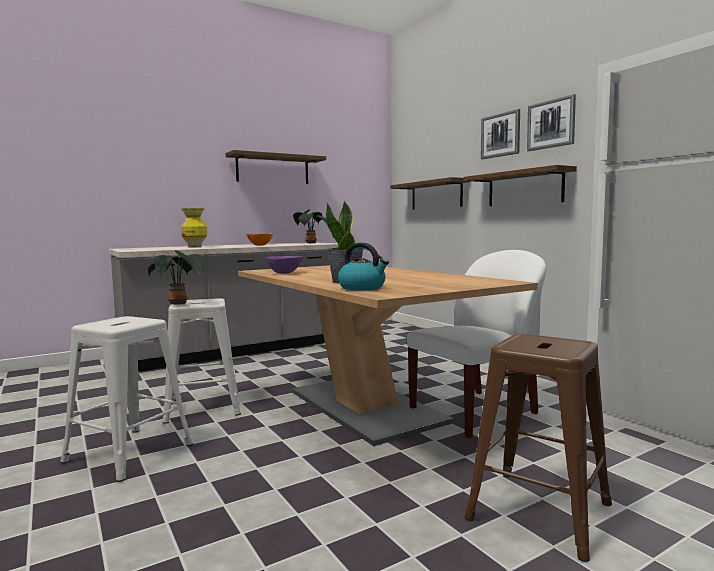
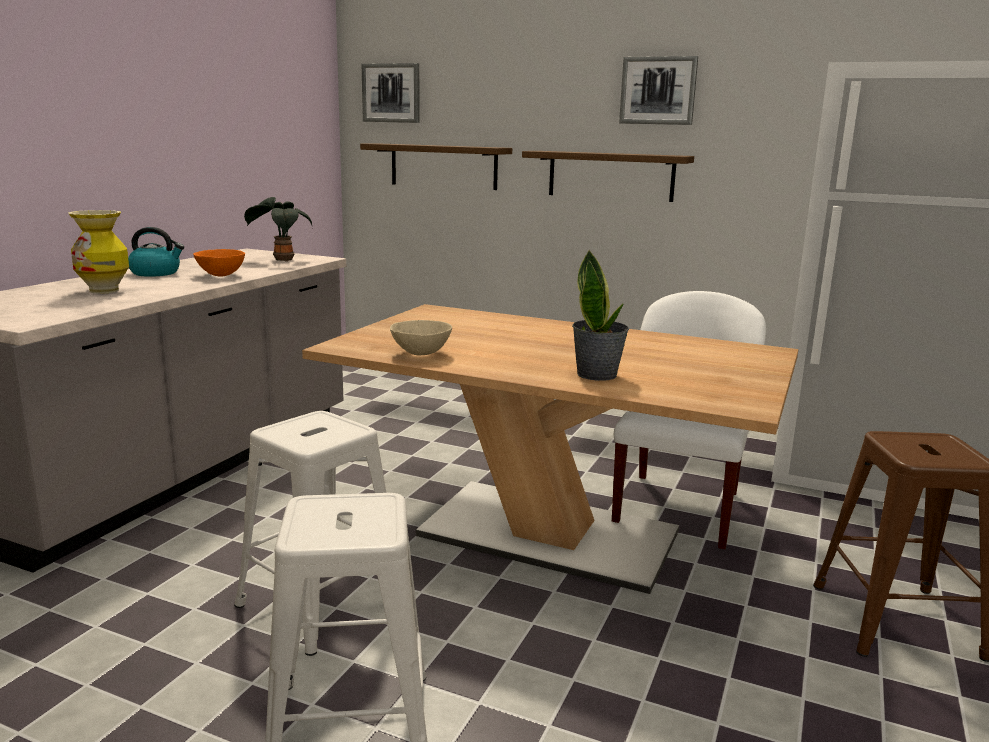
camera: 35 degrees left, 10 degrees up
(180, 304) = (298, 441): potted plant -> none
(273, 169) = (177, 113): shelf -> none
(284, 273) = (421, 353): purple bowl -> beige bowl
(363, 288) = (671, 391): kettle -> kettle (156, 273)
(500, 135) = (571, 91): picture -> picture (391, 93)

